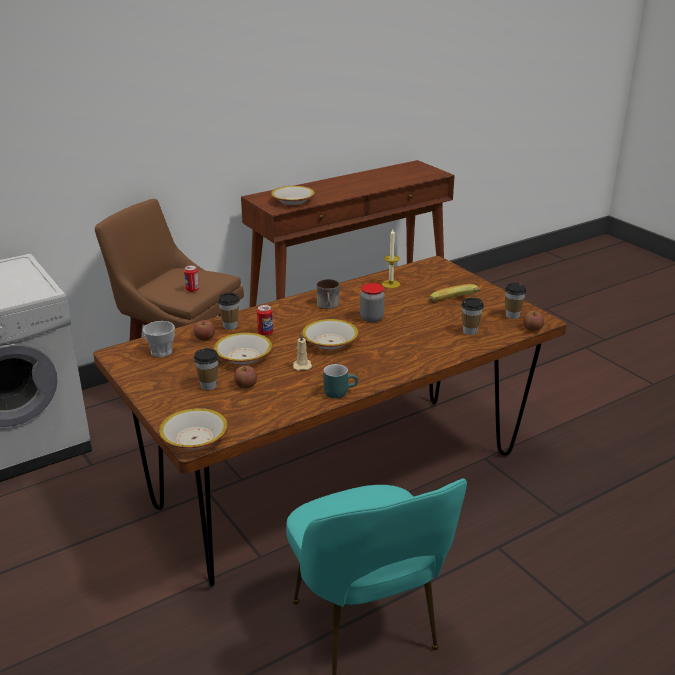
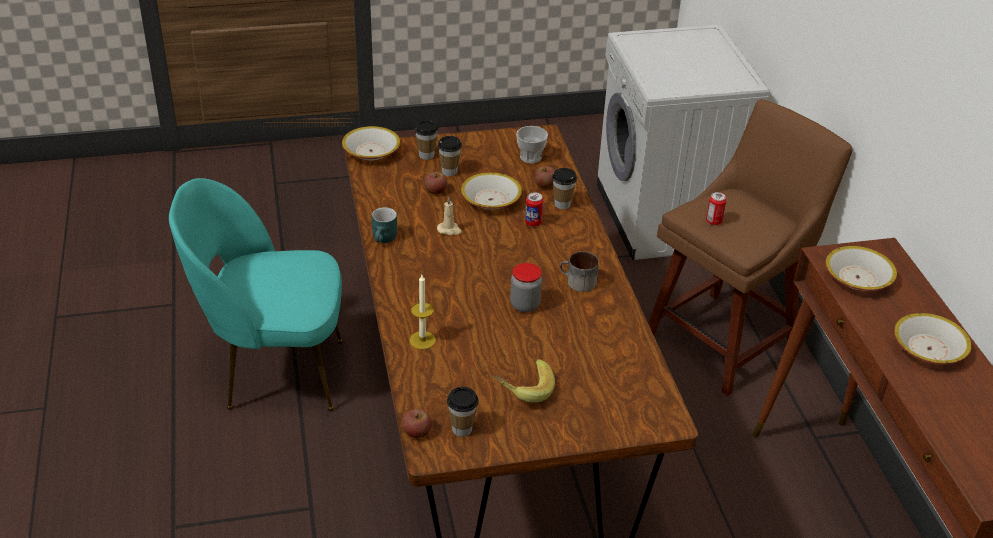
camera: 110 degrees right, 10 degrees up
(330, 342) = (486, 260): bowl -> bowl (928, 349)
(390, 284) = (614, 351): candle -> candle (422, 340)
(470, 331) = (444, 372): cup -> cup (426, 155)

